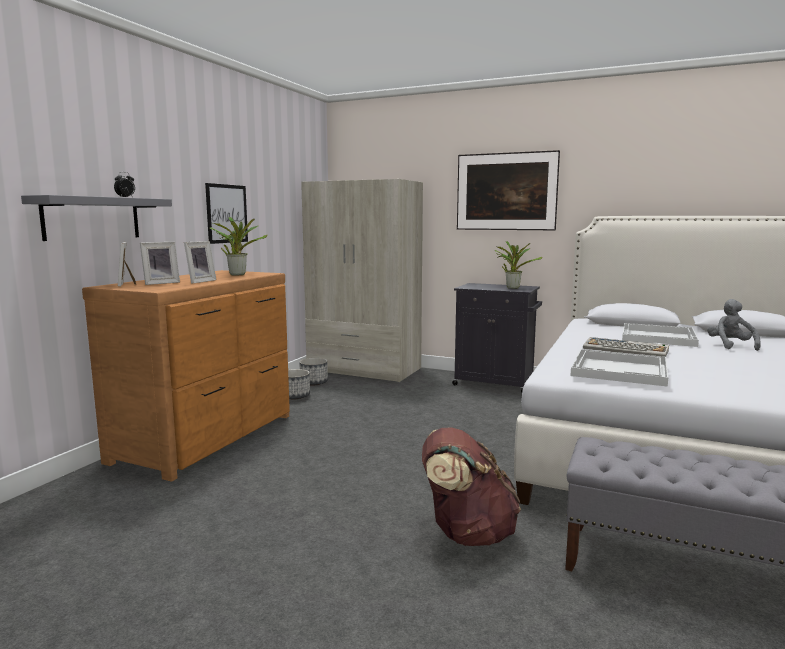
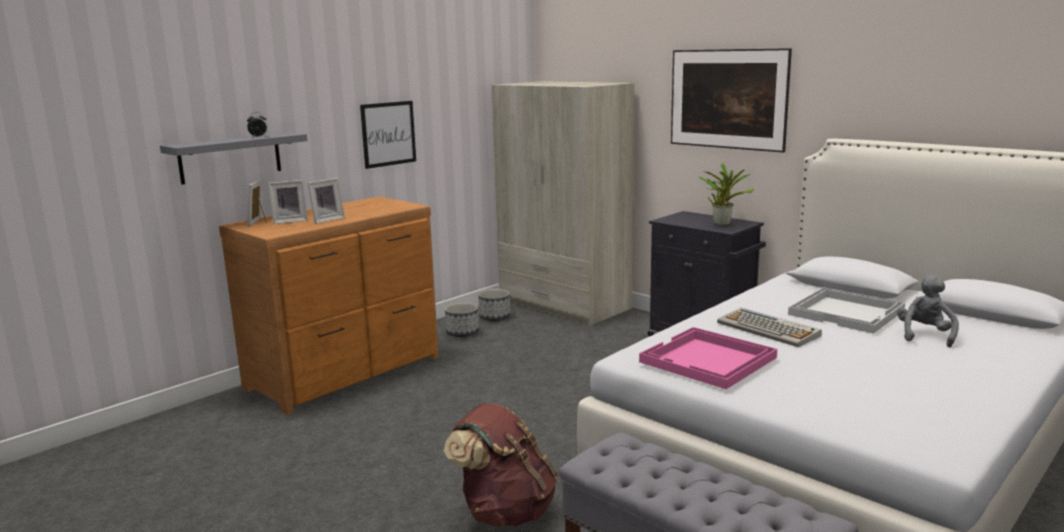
camera: 20 degrees right, 5 degrees up
(237, 274) = (380, 207): potted plant -> none
(620, 370) = (708, 360): white tray -> pink tray

